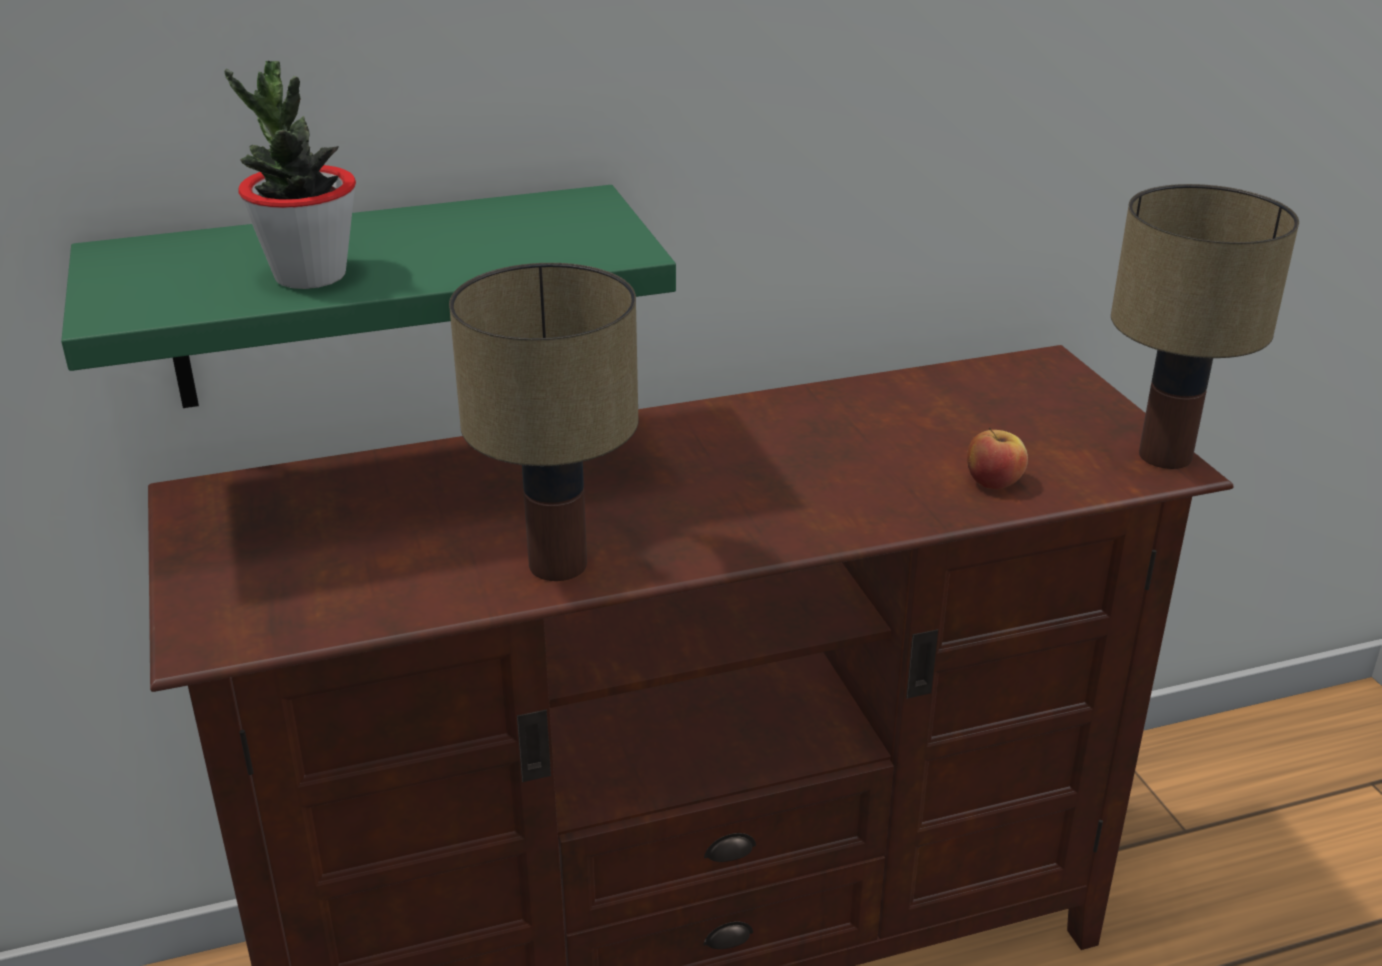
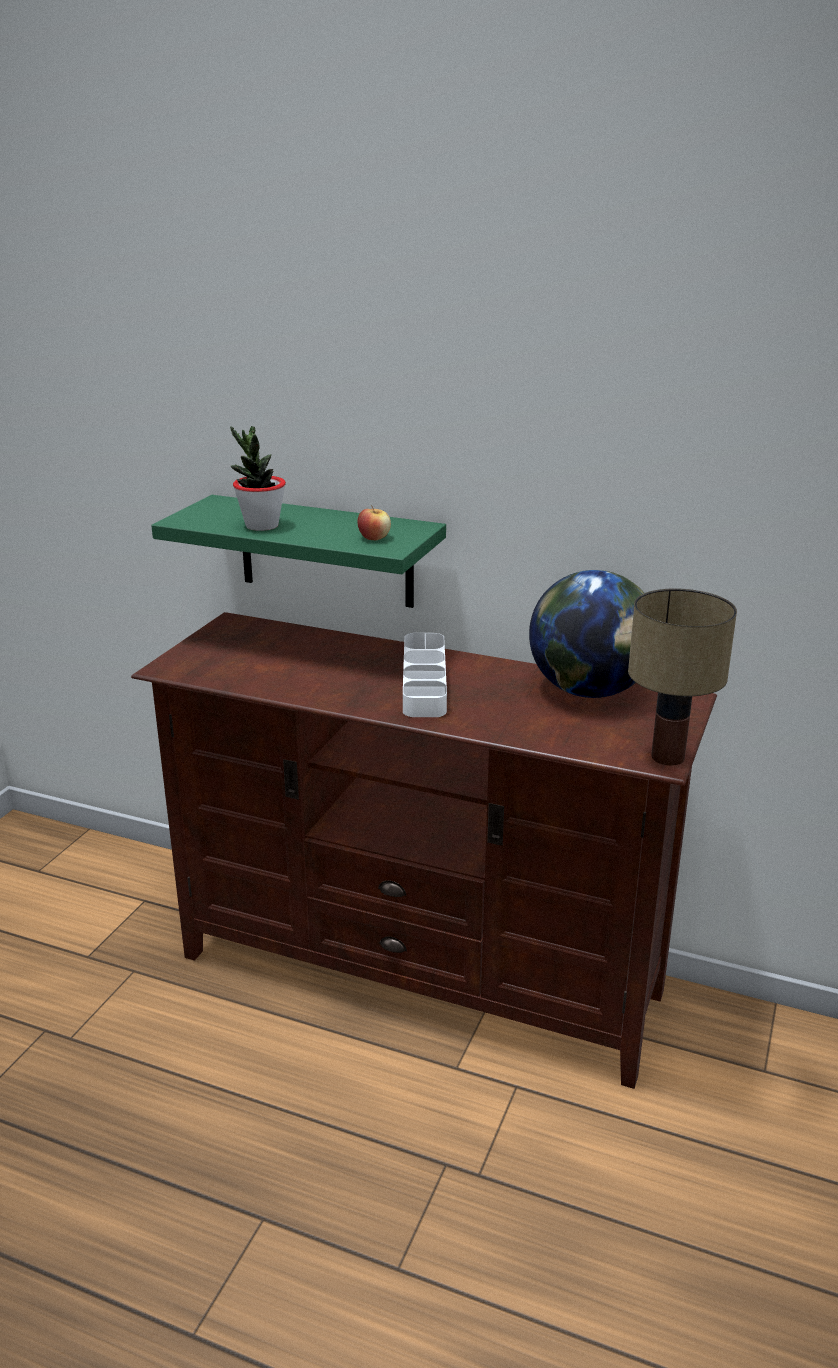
camera: 40 degrees right, 5 degrees down
(561, 565) = (316, 691): table lamp -> none
(696, 475) = (424, 681): none -> white tray
(929, 399) = (590, 691): none -> globe
(993, 482) = (554, 733): apple -> apple (374, 538)

